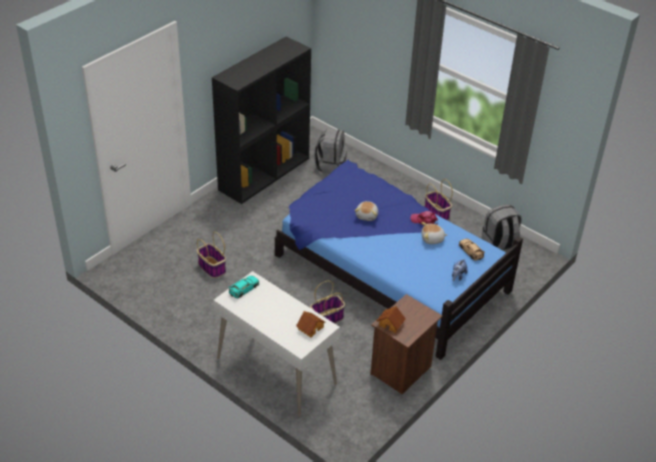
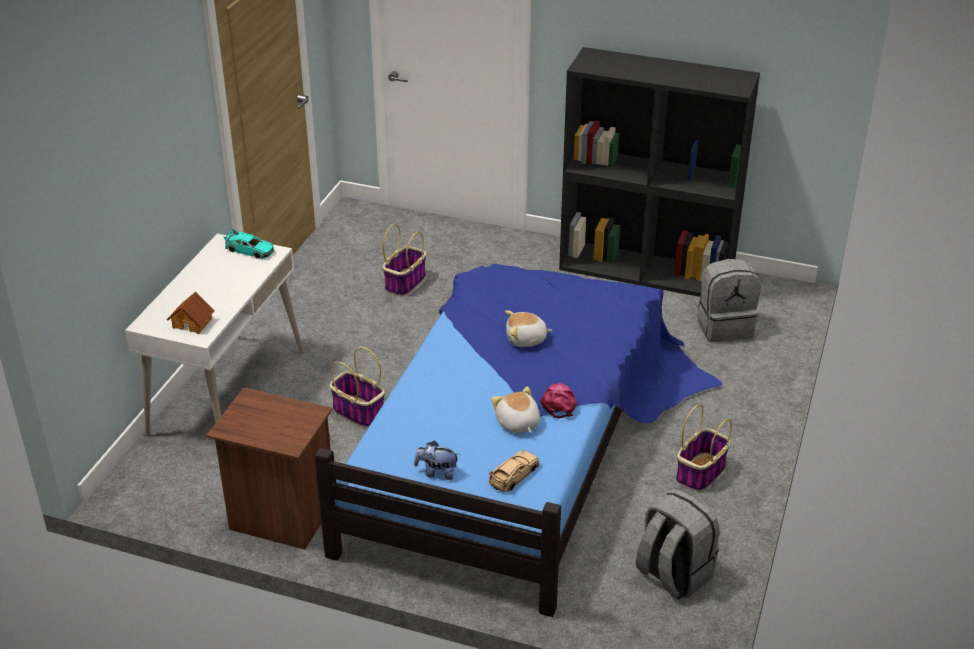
camera: 70 degrees right, 5 degrees down
(391, 324) = (252, 406): toy house -> none

